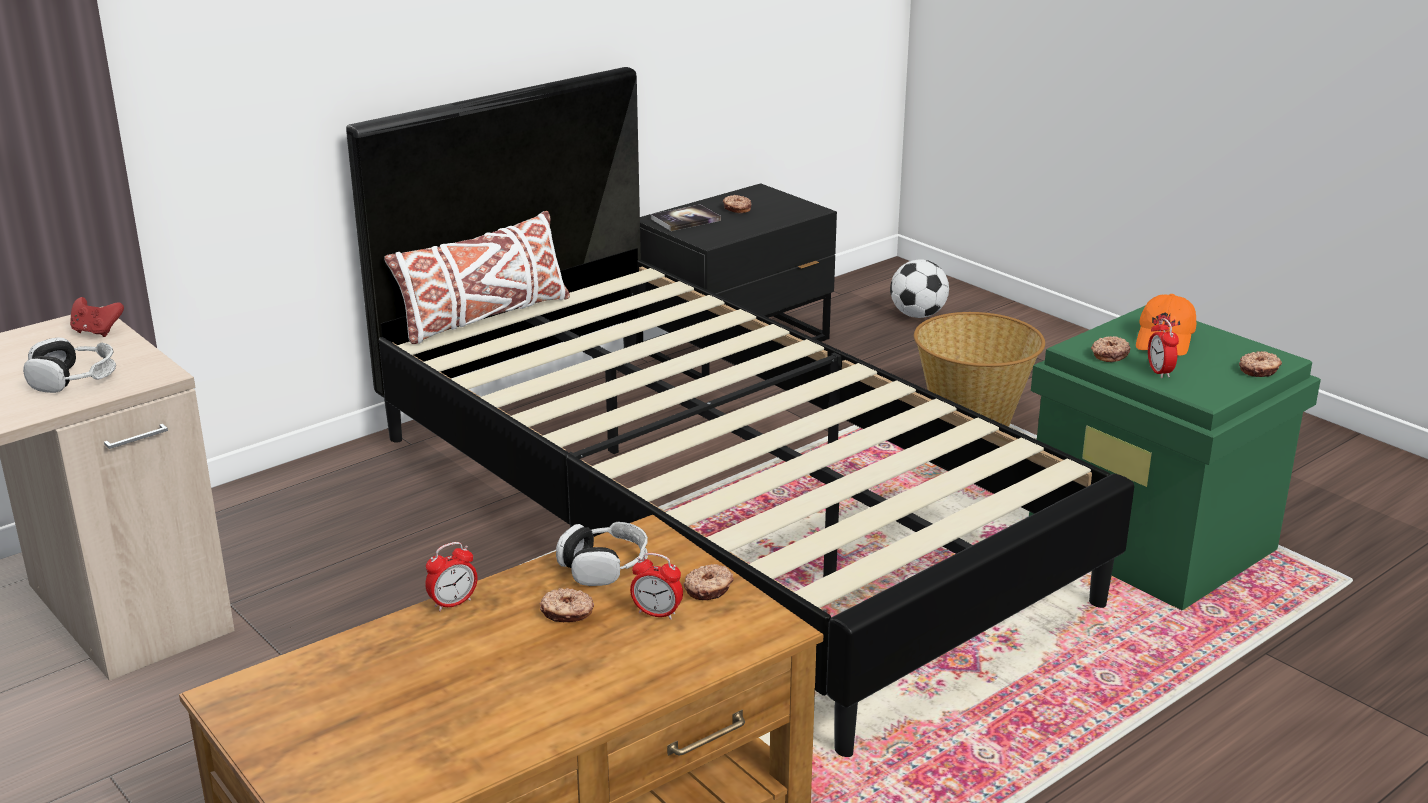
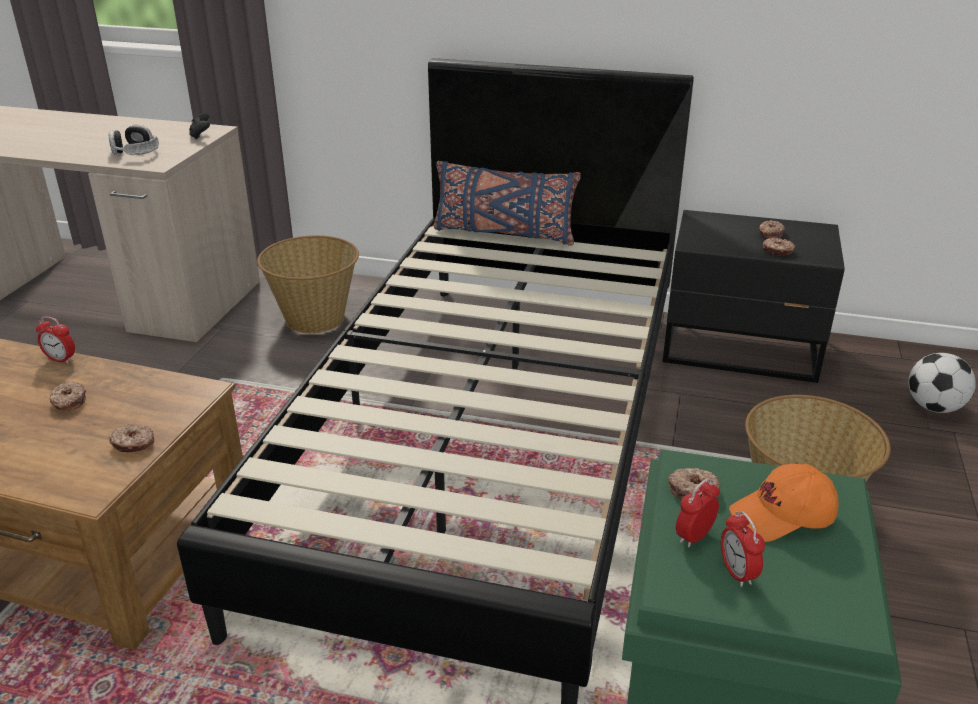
camera: 55 degrees right, 5 degrees up
(97, 332) = (201, 136): red game controller -> black game controller
(314, 532) = (315, 318): none -> basket
(484, 317) = (503, 233): white pillow -> blue pillow
(604, 566) = (142, 392): headphones -> none
(657, 613) = (86, 435): alarm clock -> alarm clock (737, 573)
(685, 219) = (715, 225): book -> none
(1259, 370) = (798, 613): donut -> donut (777, 251)

